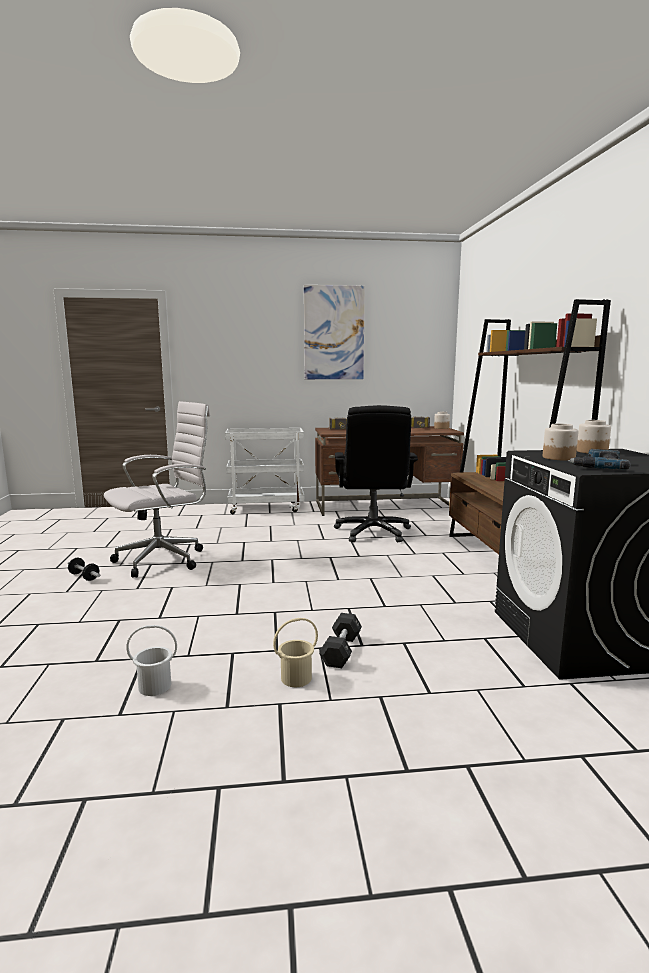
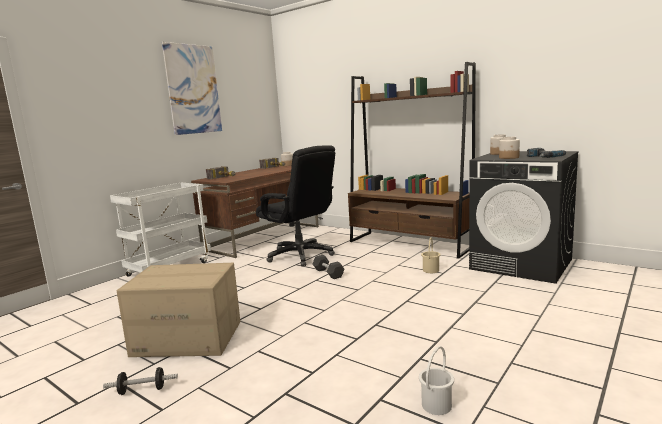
camera: 45 degrees left, 0 degrees up
(164, 559) = (188, 338): white office chair -> cardboard box
(296, 678) = (484, 347): beige bucket -> beige bucket (431, 270)
(341, 650) = (463, 322): black dumbbell -> black dumbbell (328, 273)

